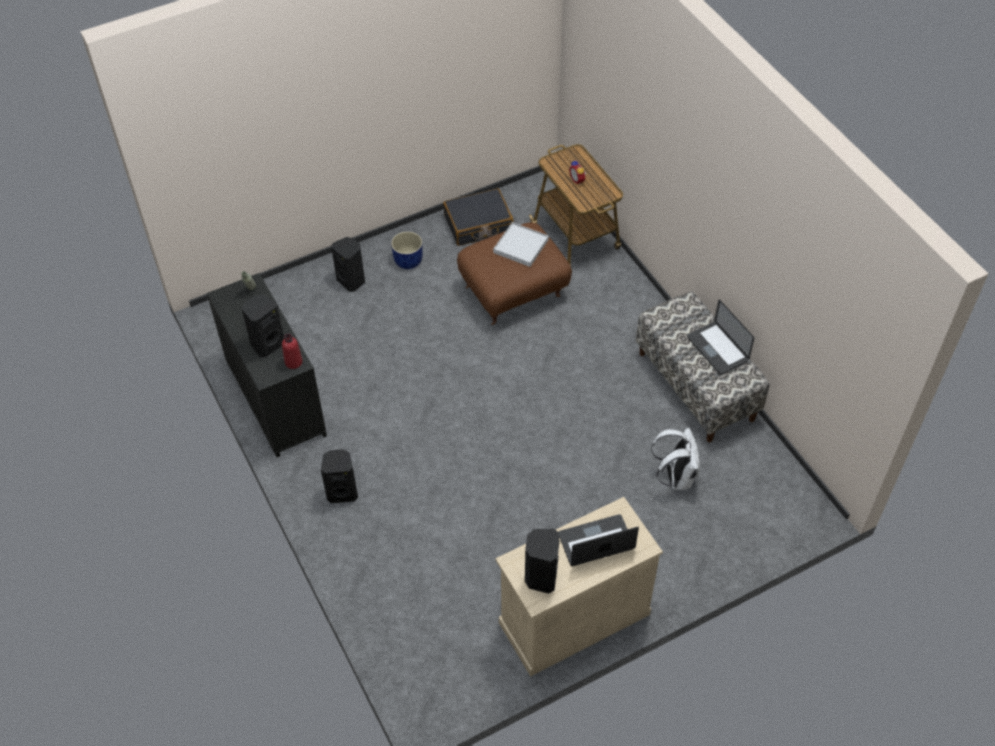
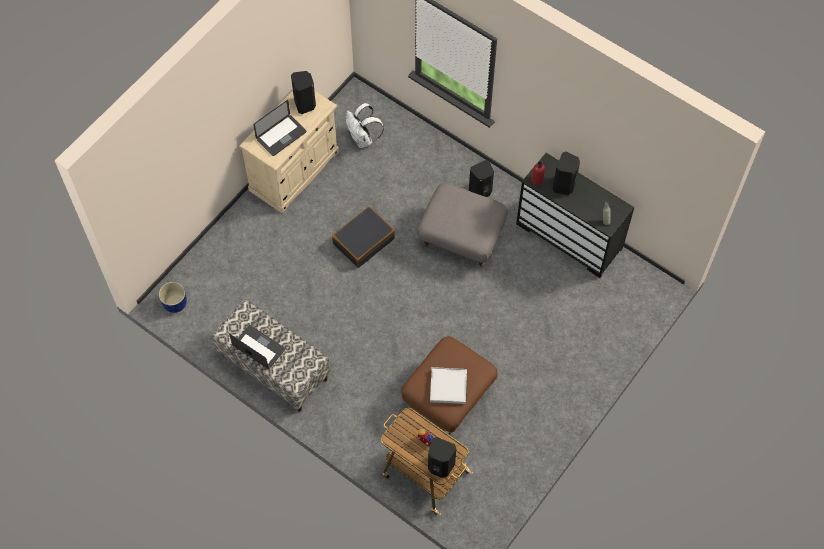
camera: 155 degrees right, 10 degrees up
(352, 281) = (580, 355): black speaker -> black speaker (440, 466)
(400, 445) = (462, 237): none -> grey ottoman
(408, 261) = (548, 391): blue planter -> blue planter (175, 303)
(478, 225) = (512, 453): black suitcase -> black suitcase (363, 241)
(676, 477) = (264, 288): white backpack -> white backpack (363, 139)

